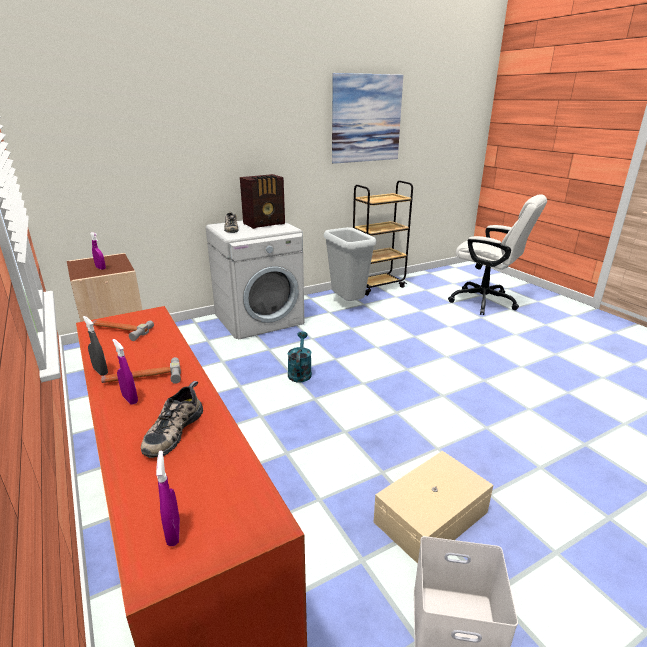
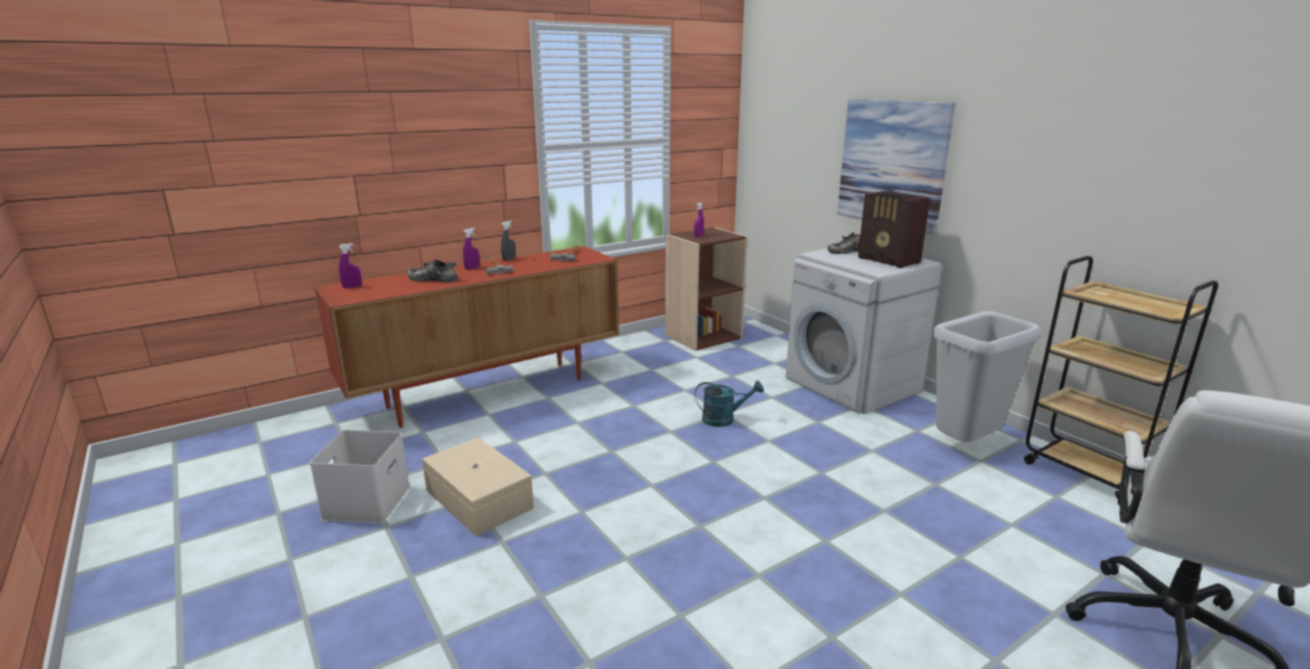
camera: 85 degrees right, 5 degrees down
(366, 119) = (1165, 134): picture -> picture (892, 164)

